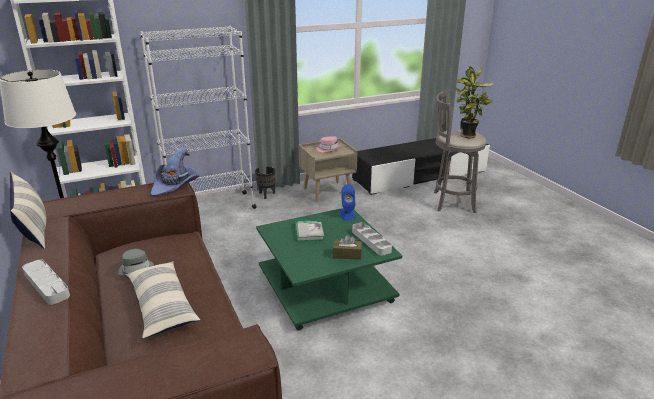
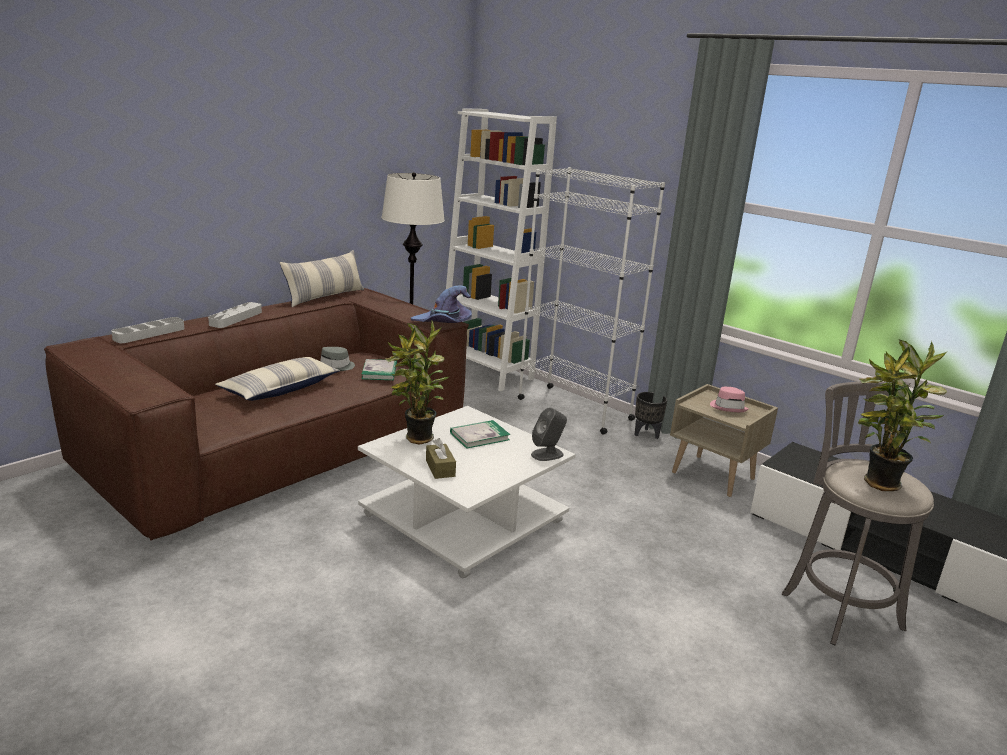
camera: 65 degrees right, 5 degrees down
(170, 248) = (379, 372): none -> book
(298, 256) = (417, 439): none -> potted plant
(324, 286) = (464, 517): green coffee table -> white coffee table
(347, 214) = (547, 454): blue speaker -> grey speaker
(371, 241) = (487, 480): grey tray -> grey tray (149, 334)

